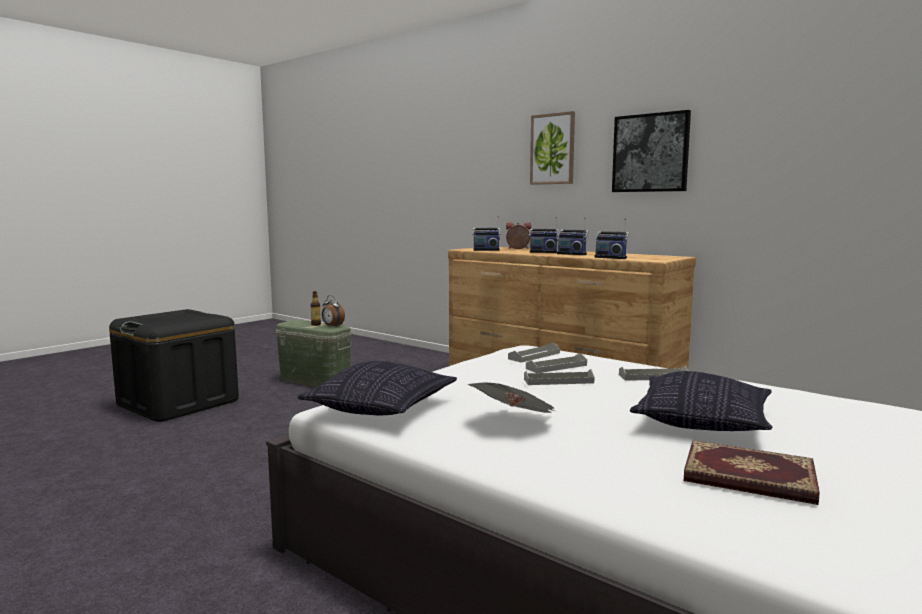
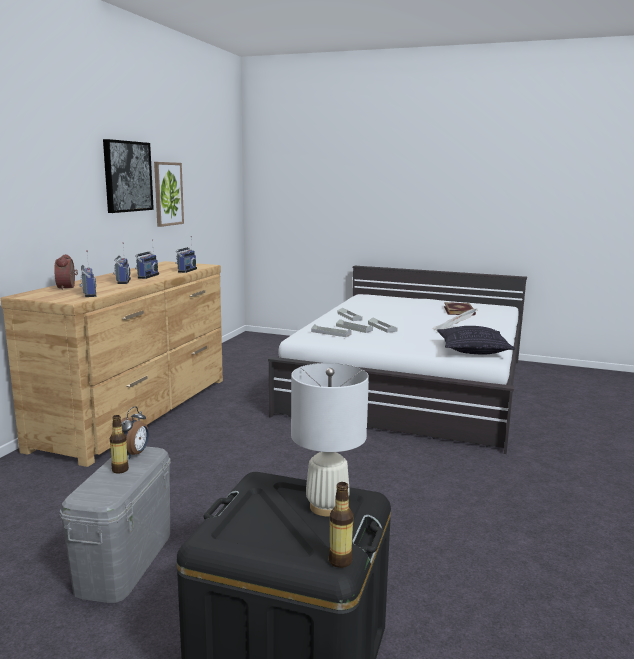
camera: 110 degrees left, 5 degrees up
(123, 318) = (340, 561): none -> bottle
(167, 323) = (327, 506): none -> white table lamp
(315, 381) = (125, 560): green storage box -> grey storage box
(552, 149) = (51, 165): picture -> picture (168, 194)
(701, 422) = (411, 313): pillow -> none

